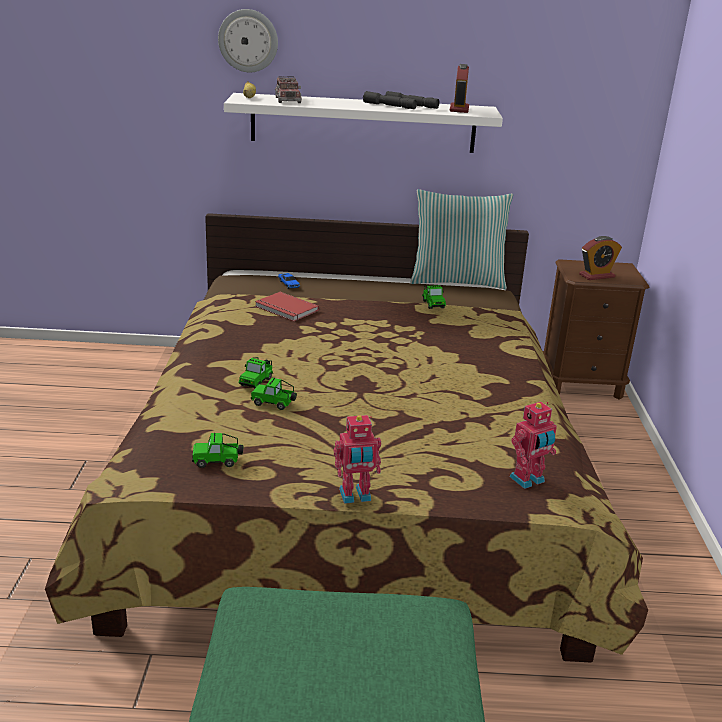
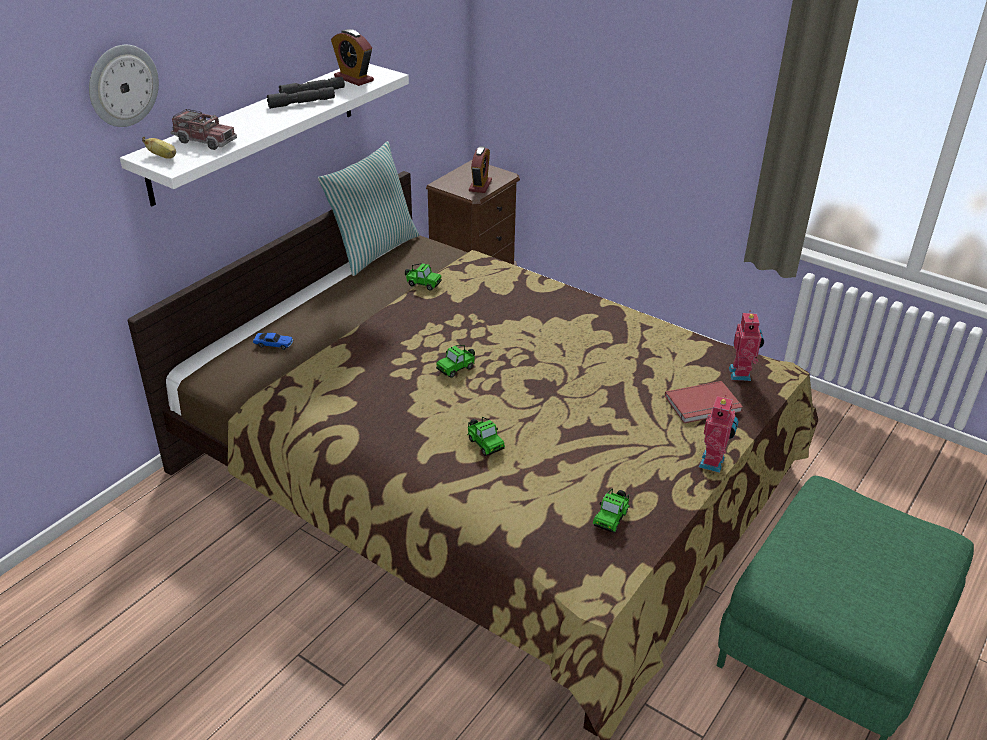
camera: 55 degrees left, 10 degrees up
(274, 403) = (535, 448): toy car -> toy car (457, 368)
(285, 309) = (344, 369): red book -> red book (704, 405)

